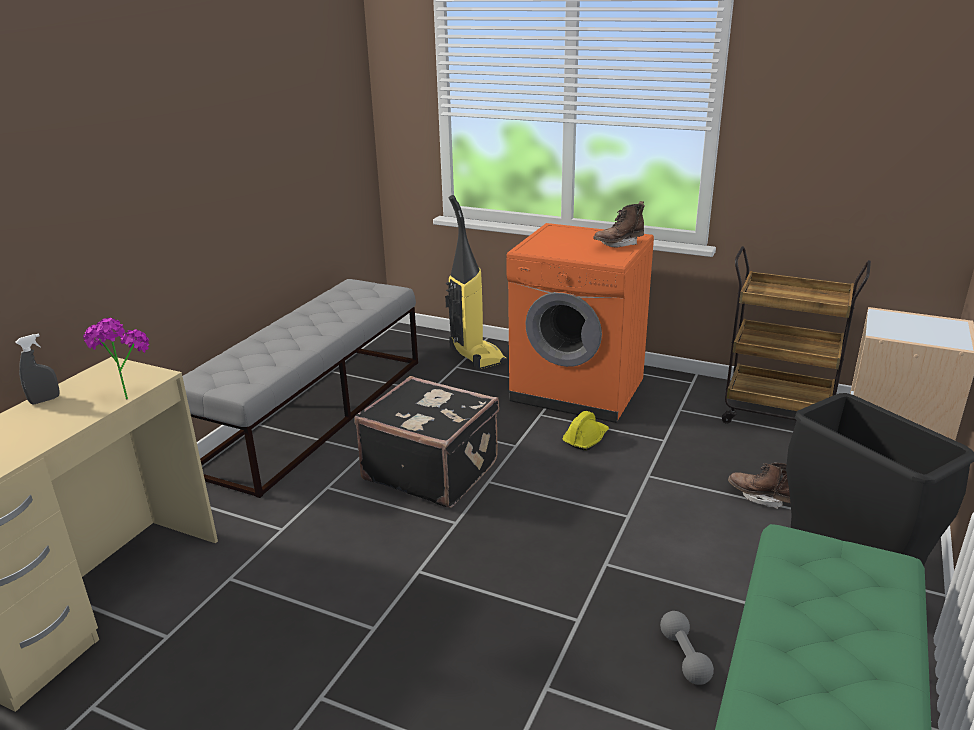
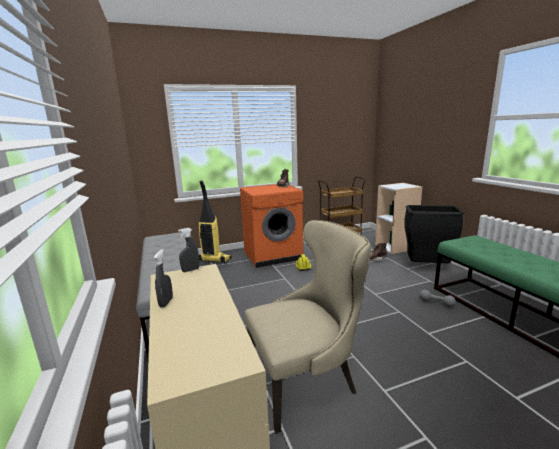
camera: 45 degrees left, 10 degrees down
(127, 394) = (212, 279): potted plant -> none
(144, 369) = (190, 270): none -> grey spray bottle
(266, 613) = (306, 383): none -> beige chair
(431, 470) = (270, 299): black suitcase -> none

